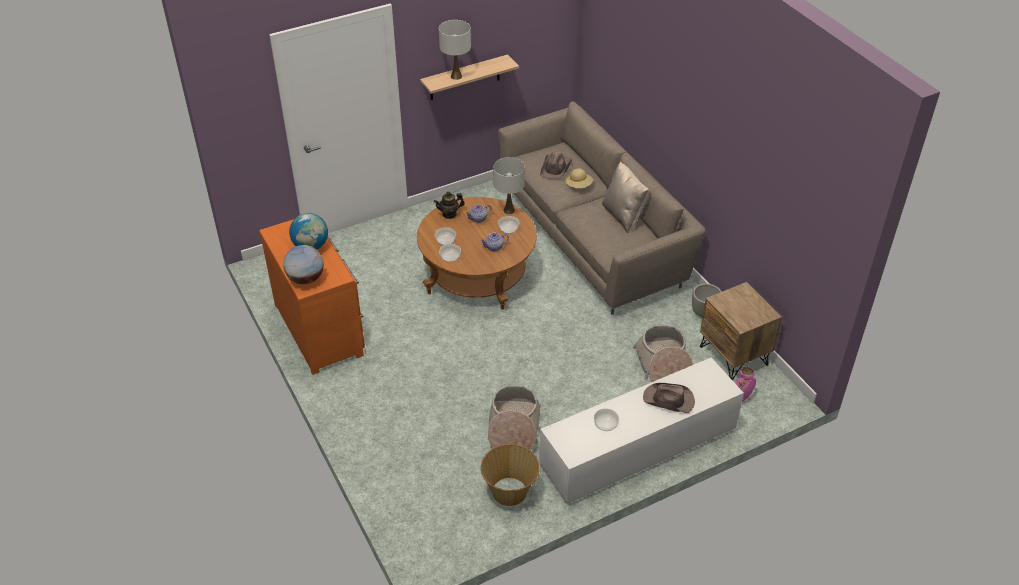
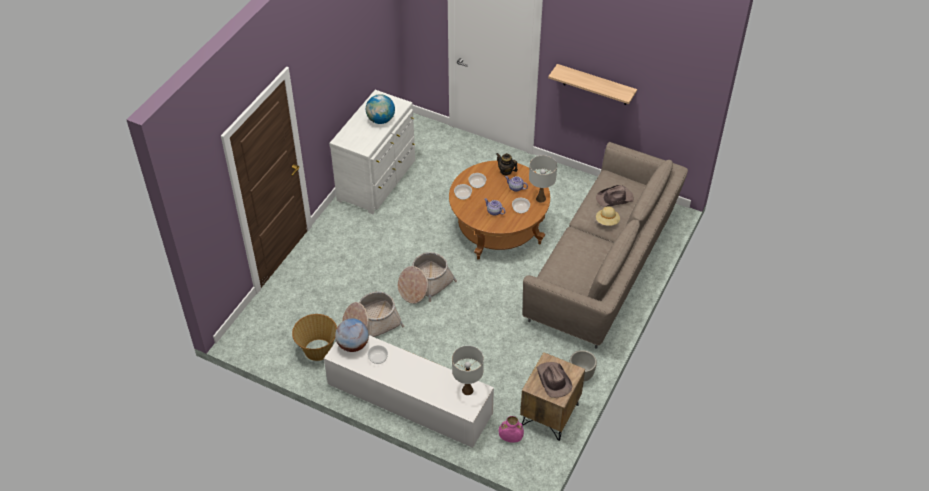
camera: 55 degrees right, 5 degrees up
(306, 279) = (349, 135): globe -> globe (353, 345)
(321, 328) = (378, 180): orange dresser -> white dresser
(456, 76) = (579, 78): white table lamp -> white table lamp (467, 390)
(623, 215) = (598, 263): beige pillow -> none
(663, 367) = (500, 377): basket -> basket (425, 285)
(669, 400) = (429, 382): brown hat -> brown hat (553, 380)

